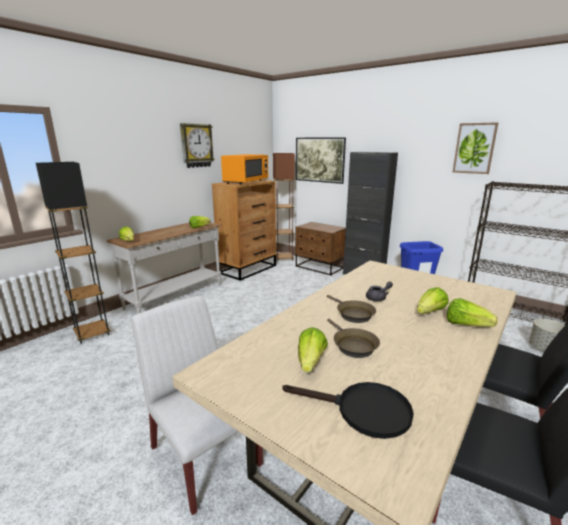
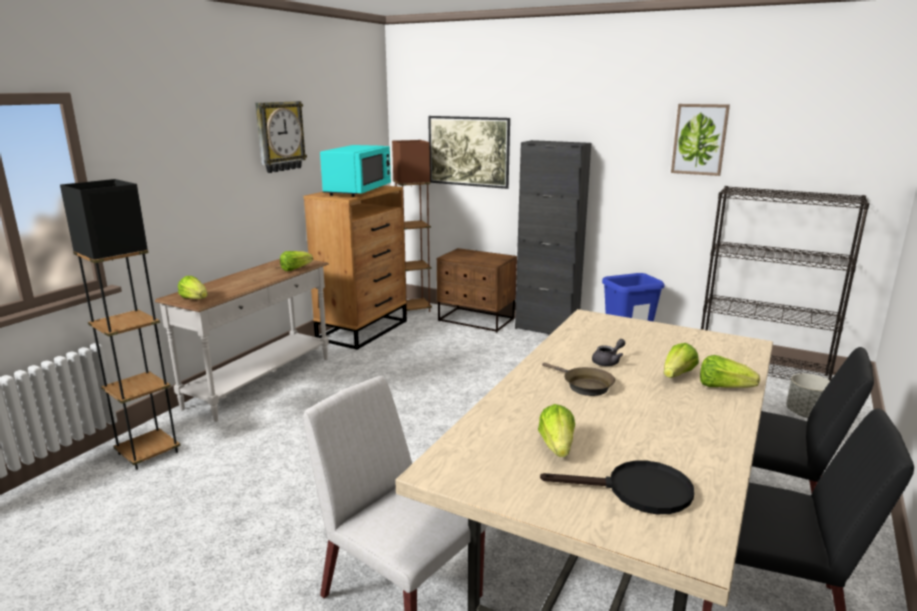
camera: 10 degrees left, 0 degrees up
(246, 182) = (358, 191): orange microwave -> turquoise microwave
(352, 345) = (599, 423): brown frying pan -> none

